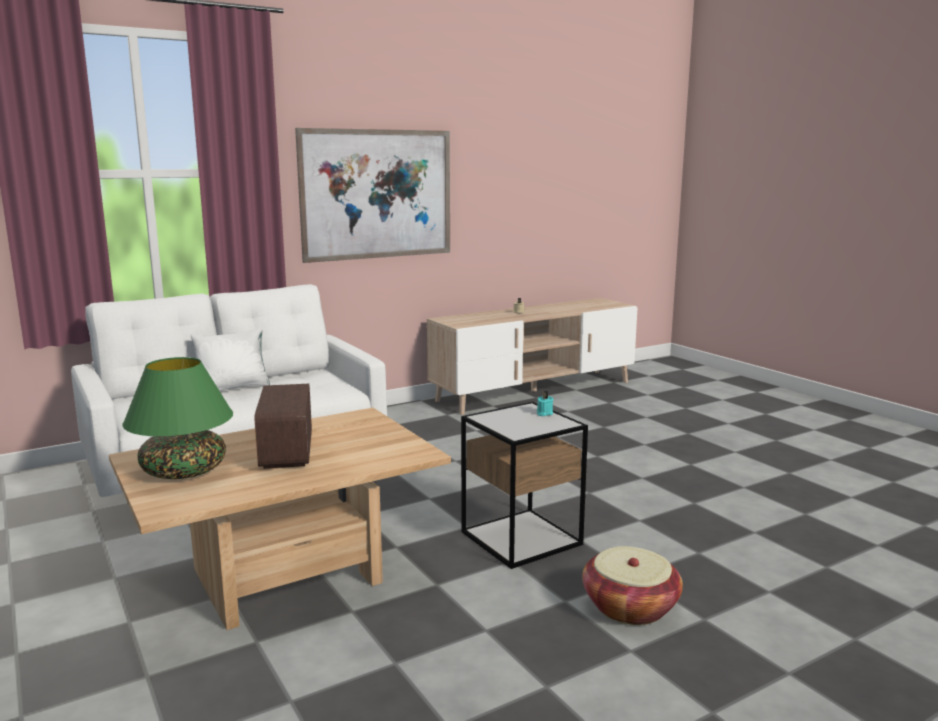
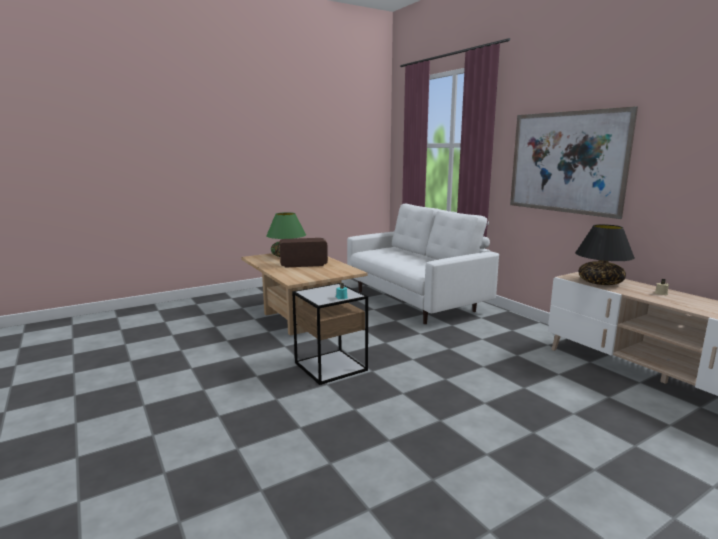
camera: 90 degrees right, 0 degrees up
(234, 388) = (417, 257): white pillow -> none
(482, 320) = (600, 282): none -> black table lamp
(630, 607) = (242, 393): basket -> none

